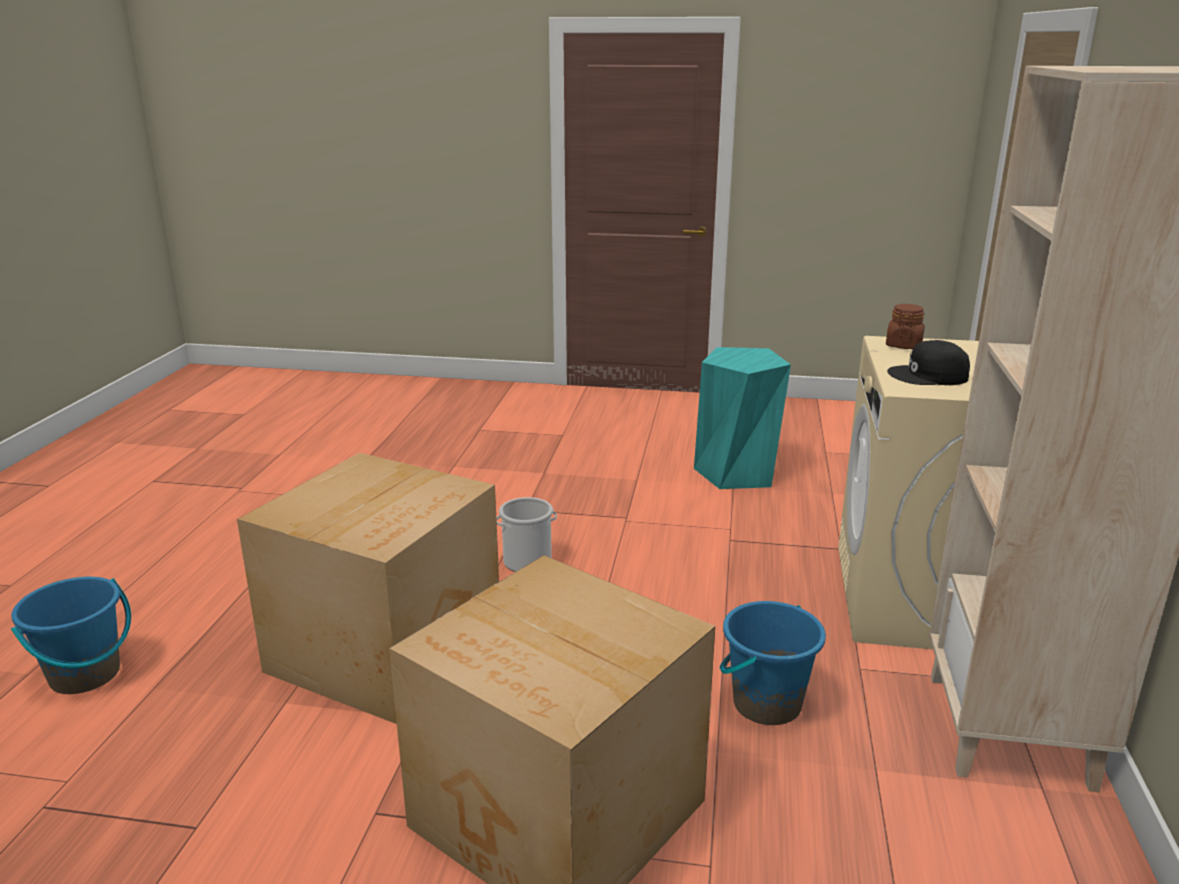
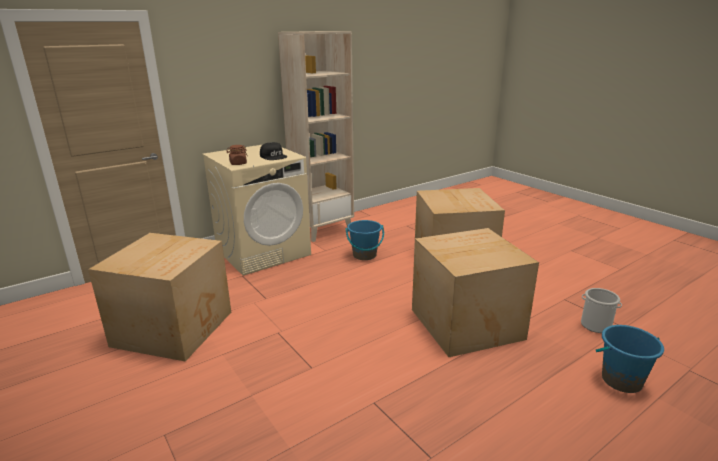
camera: 135 degrees left, 0 degrees up
(528, 561) = (359, 333): bucket -> bucket (595, 325)
(737, 472) = (175, 328): turquoise stool -> cardboard box

